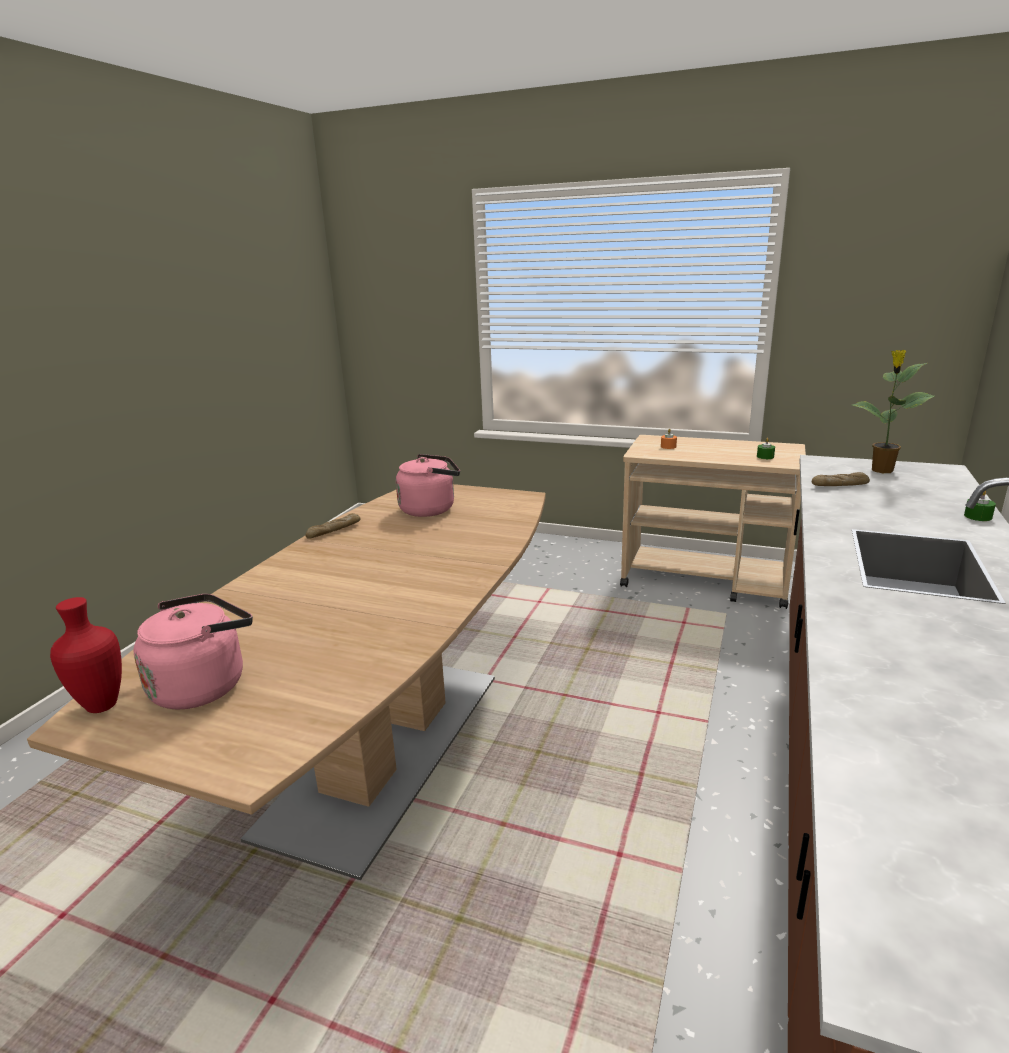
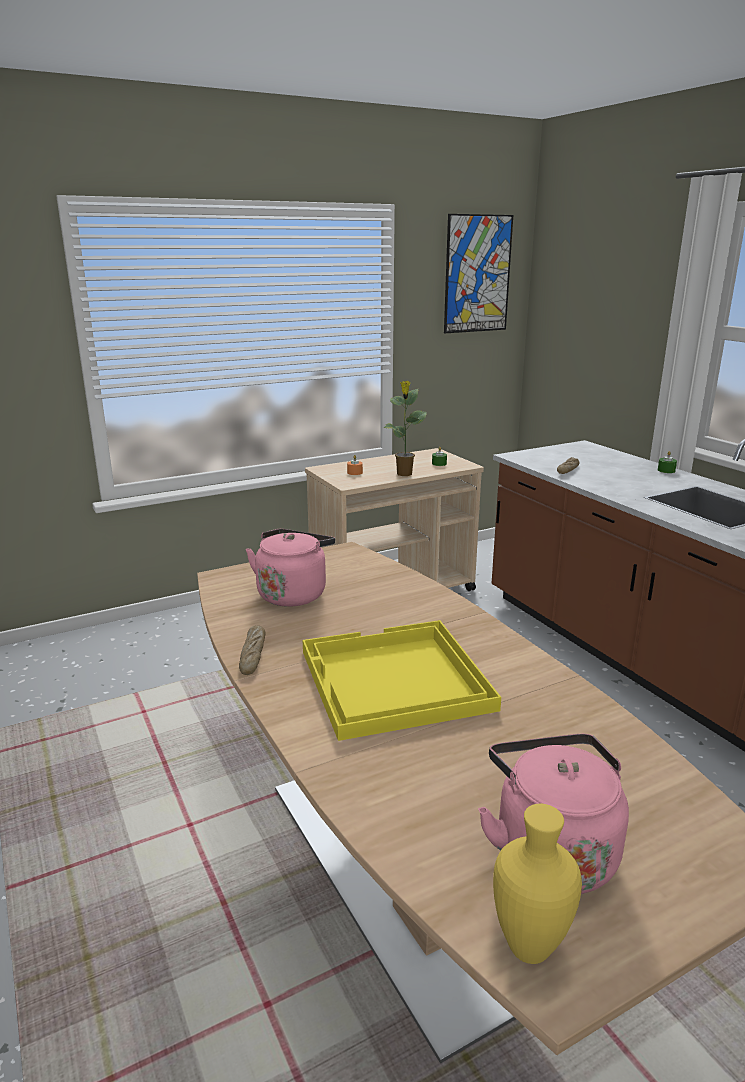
camera: 50 degrees left, 0 degrees up
(104, 705) = (530, 946): red vase -> yellow vase
(355, 574) = (393, 681): none -> yellow tray
(881, 470) = (560, 454): potted plant -> potted plant (404, 474)
(910, 244) = (477, 274): none -> picture

